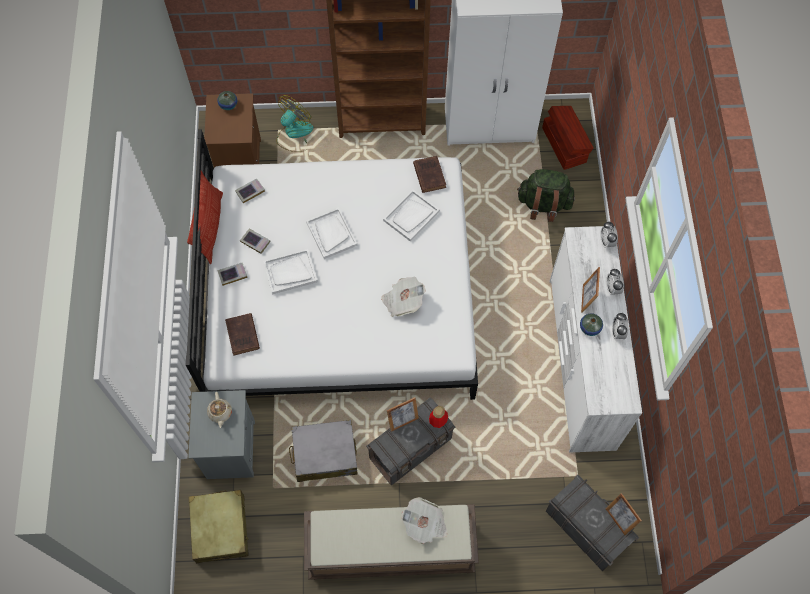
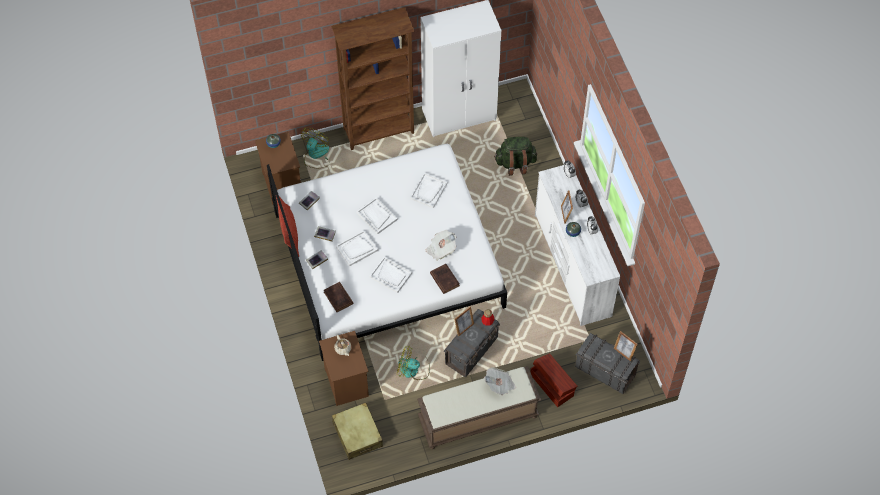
camera: 15 degrees left, 5 degrees down
(229, 448) = (345, 382): grey nightstand -> brown nightstand
(323, 321) = (390, 275): none -> white tray
(324, 454) = (413, 369): grey suitcase -> fan
(429, 175) = (432, 159): brown book -> brown book (444, 279)
(564, 144) = (518, 116): brown storage box -> brown storage box (552, 384)

